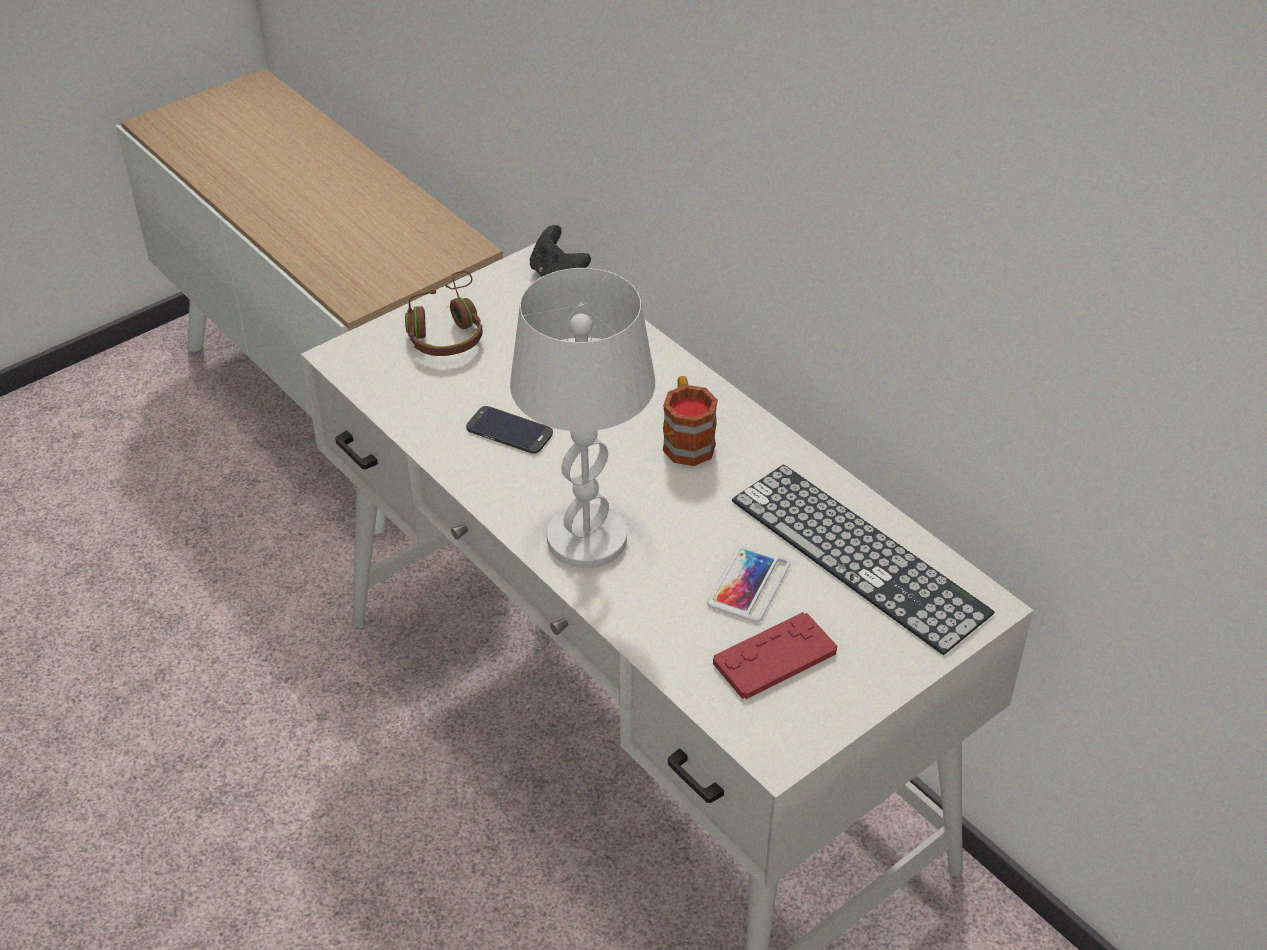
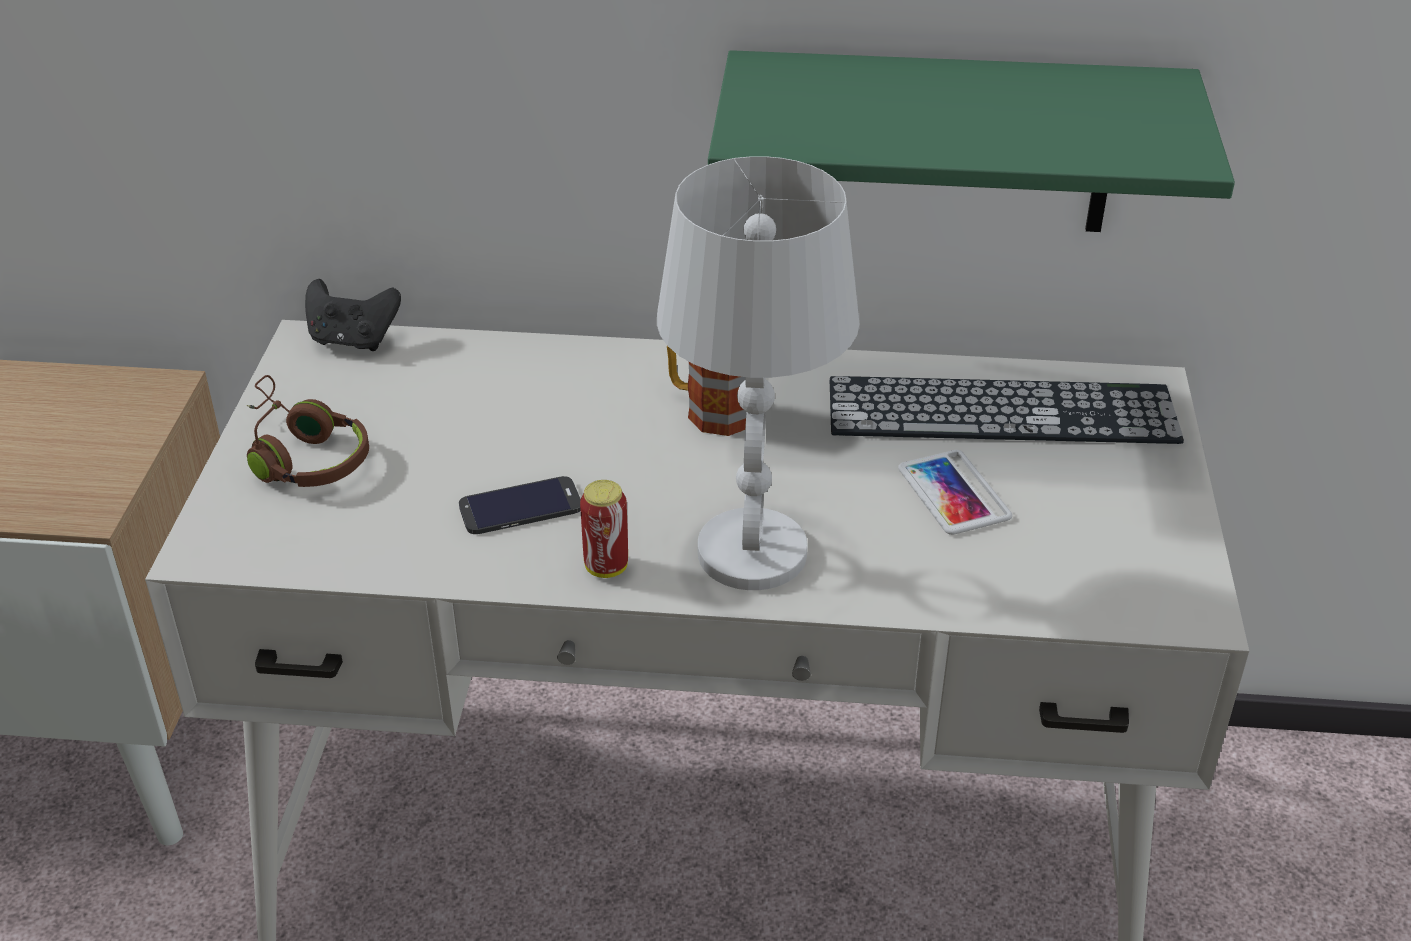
camera: 45 degrees left, 5 degrees down
(504, 493) = (606, 567): none -> can
(774, 657) = (1068, 537): red game controller -> none
(908, 340) = (952, 143): none -> green shelf

